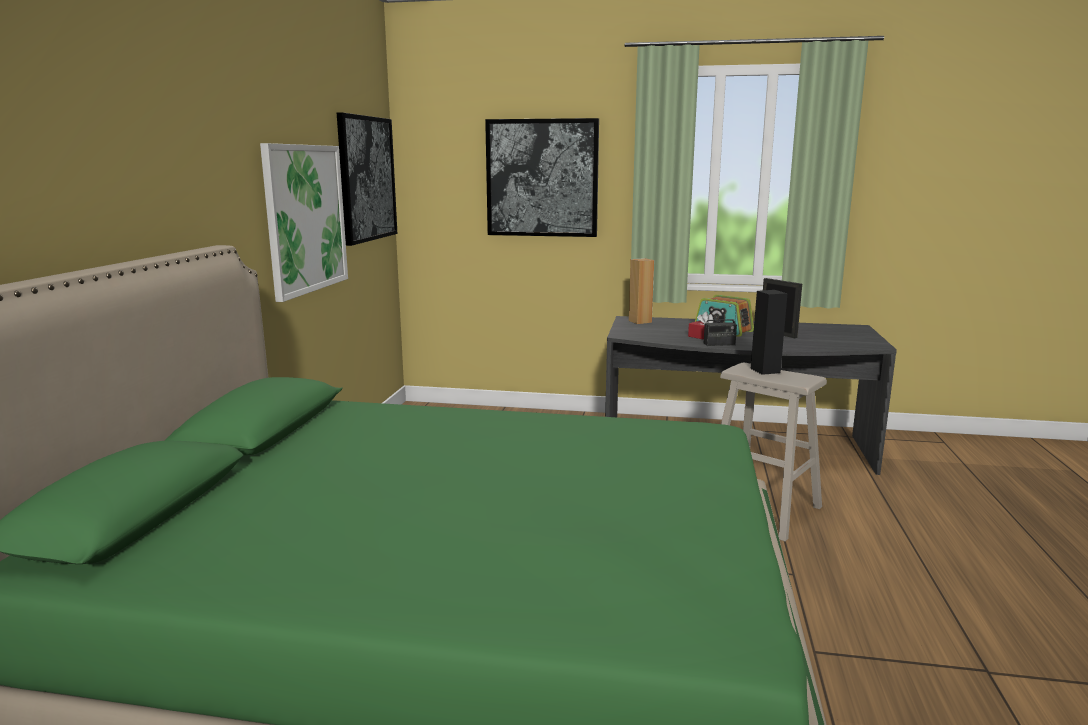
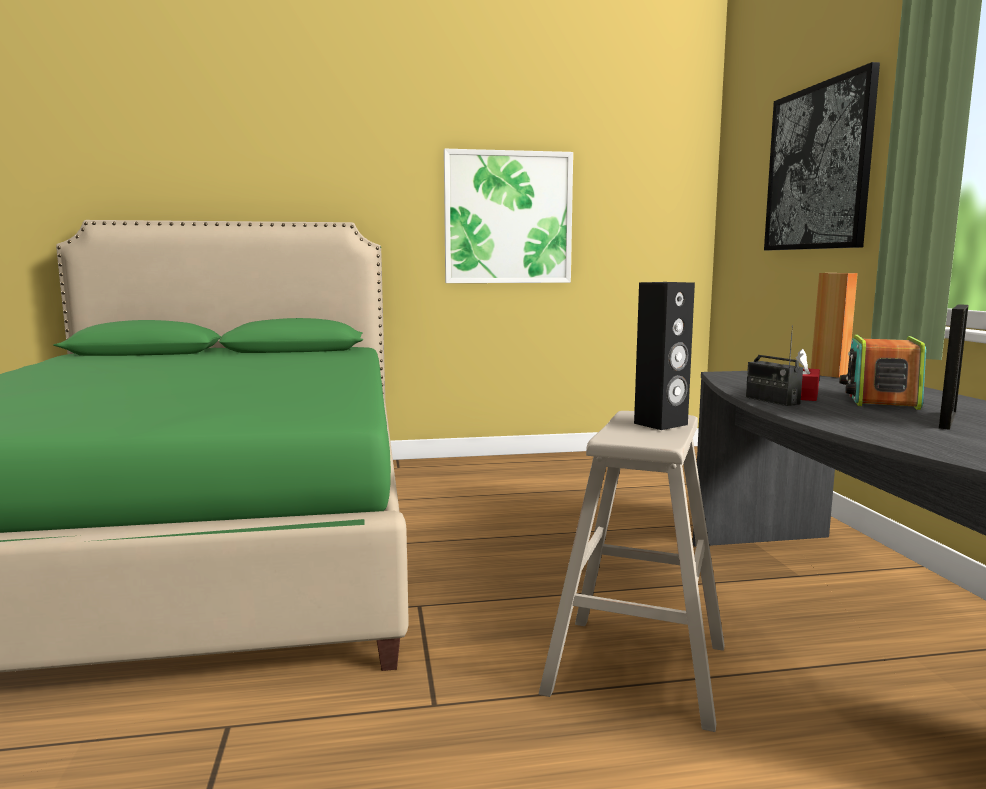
camera: 70 degrees right, 5 degrees down
(367, 179) = (643, 187): picture -> none

